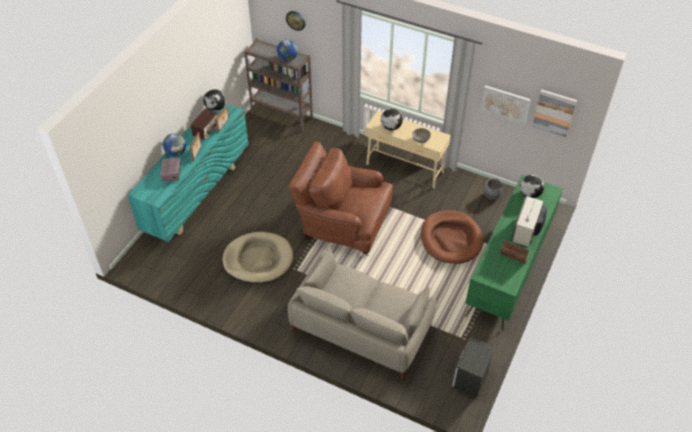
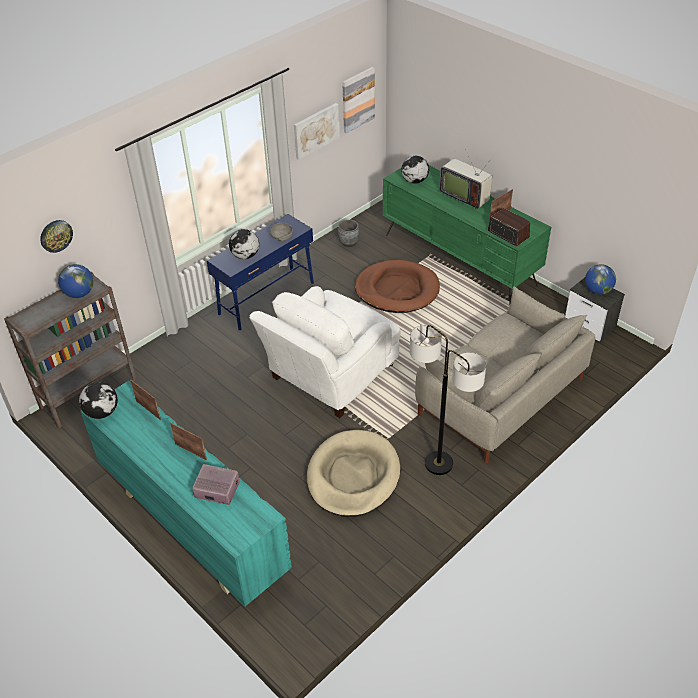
camera: 70 degrees left, 5 degrees down
(176, 153) = (173, 478): globe -> globe (597, 290)
(206, 129) = (142, 431): radio -> radio (508, 234)
(283, 303) = (439, 464): none -> floor lamp
(342, 223) = (329, 376): brown armchair -> white armchair
(404, 169) = (267, 299): beige console table -> blue console table

